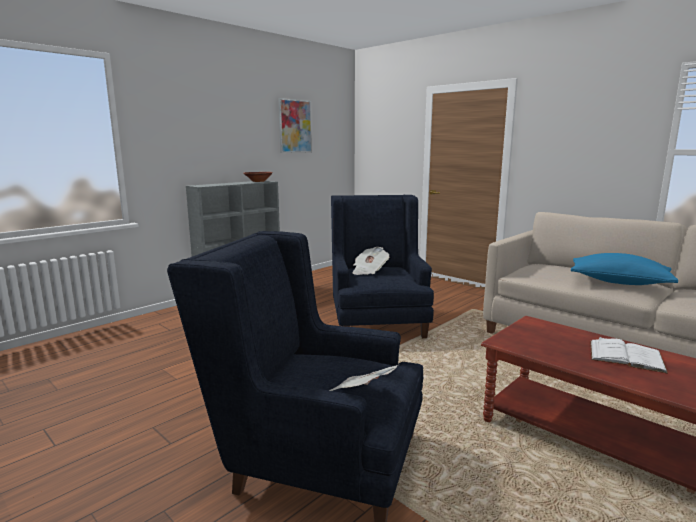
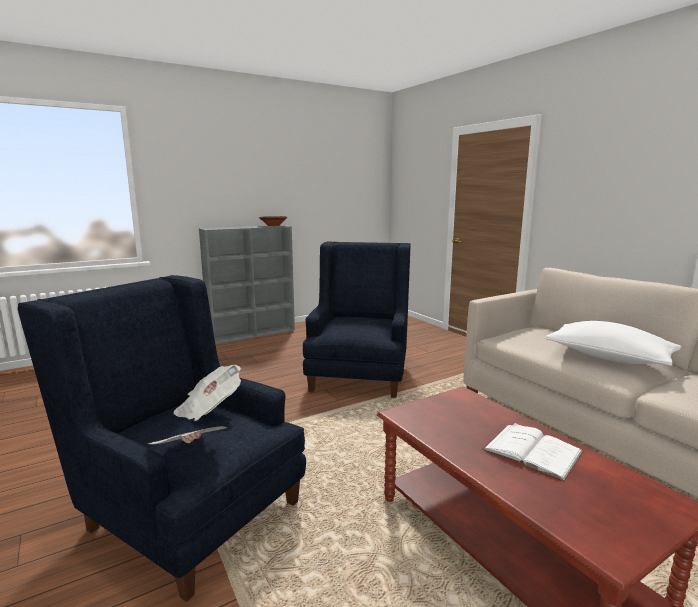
camera: 15 degrees right, 0 degrees up
(295, 126) = (319, 171): picture -> none
(369, 271) = (347, 321): newspaper -> newspaper (209, 408)
(619, 282) = (609, 357): blue pillow -> white pillow

